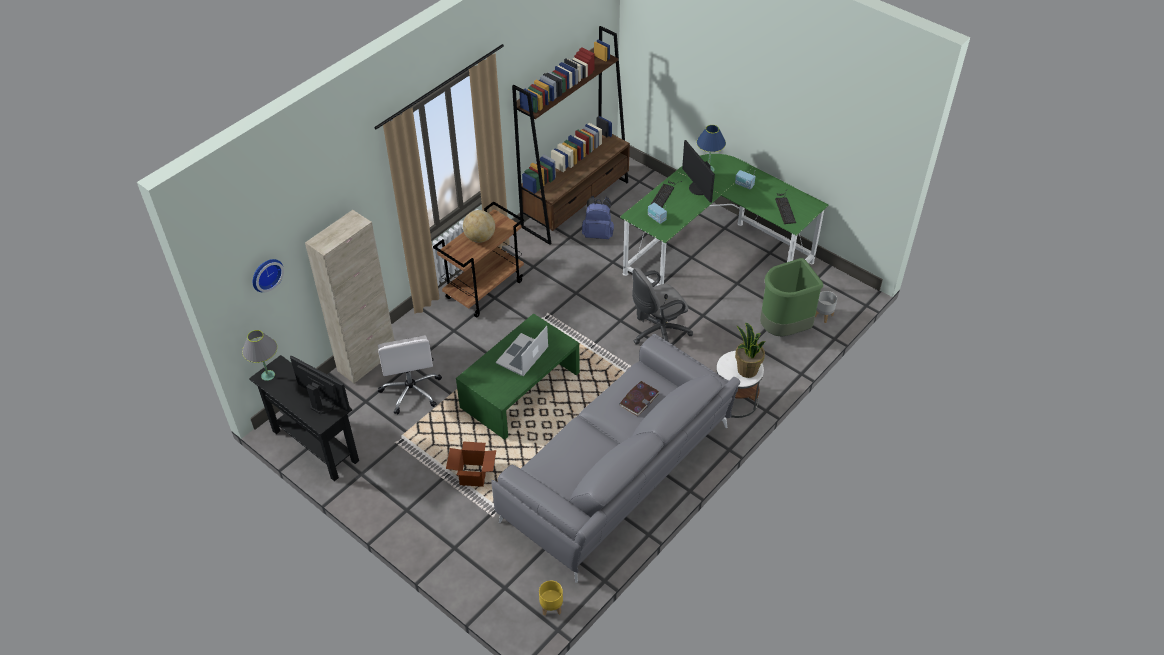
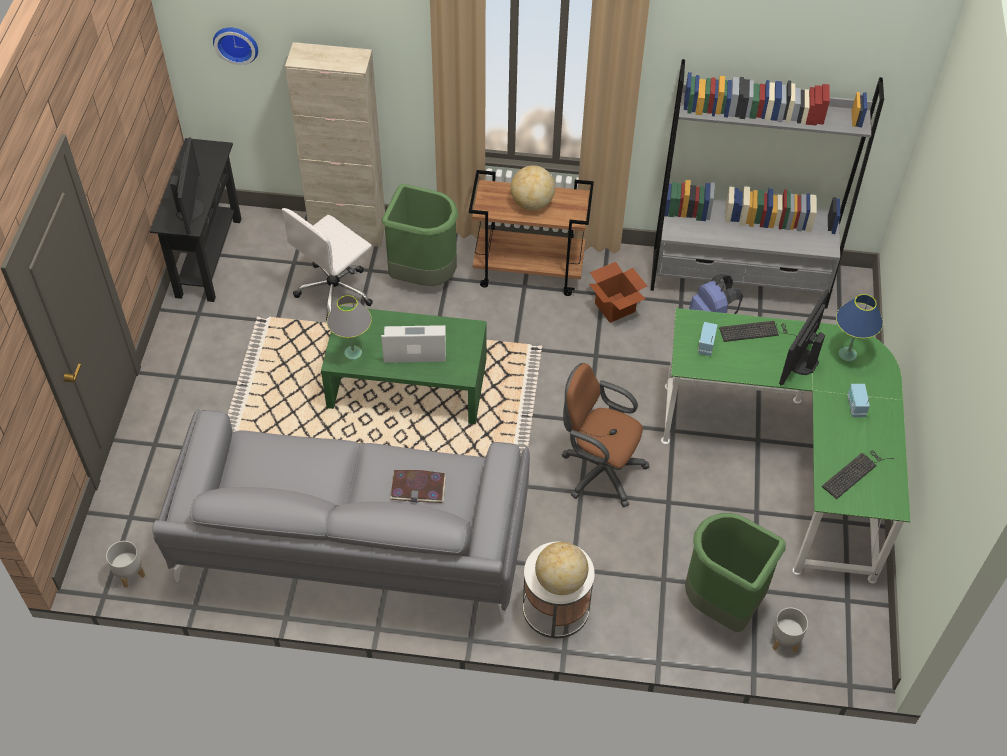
camera: 55 degrees right, 5 degrees up
(268, 375) = (198, 149): grey table lamp -> grey table lamp (352, 352)
(440, 341) = (423, 275): none -> green trash can
(473, 476) = (259, 408): cardboard box -> cardboard box (615, 307)
(551, 607) = (129, 574): yellow planter -> grey planter
(576, 204) = (739, 278): brown bookcase -> grey bookcase
(657, 333) = (598, 470): grey office chair -> brown office chair
(747, 370) = (560, 581): potted plant -> globe

